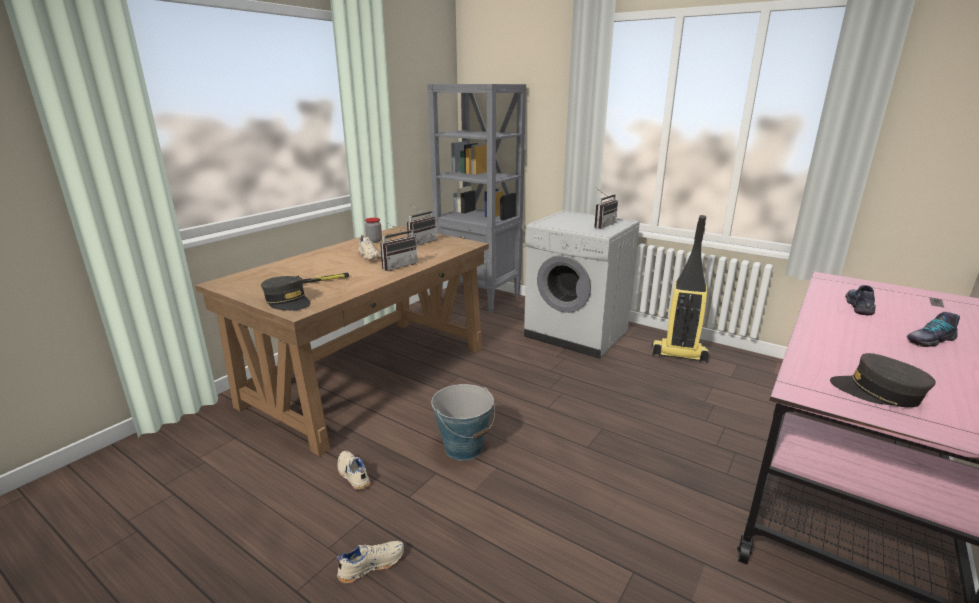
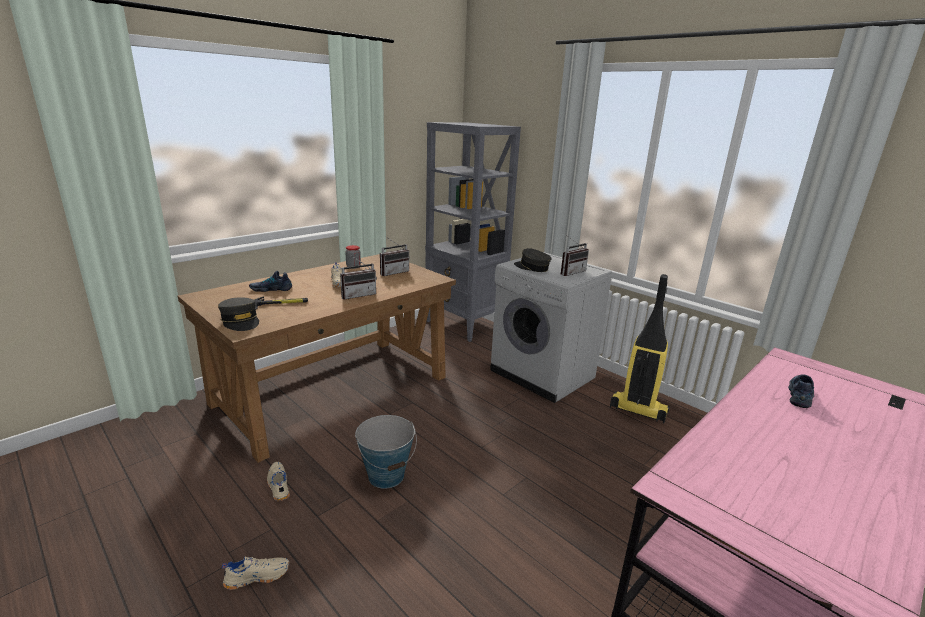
camera: 10 degrees right, 0 degrees up
(878, 392) = (753, 503): grey cap -> grey cap (532, 267)
(929, 340) = (857, 448): shoe -> shoe (271, 289)

